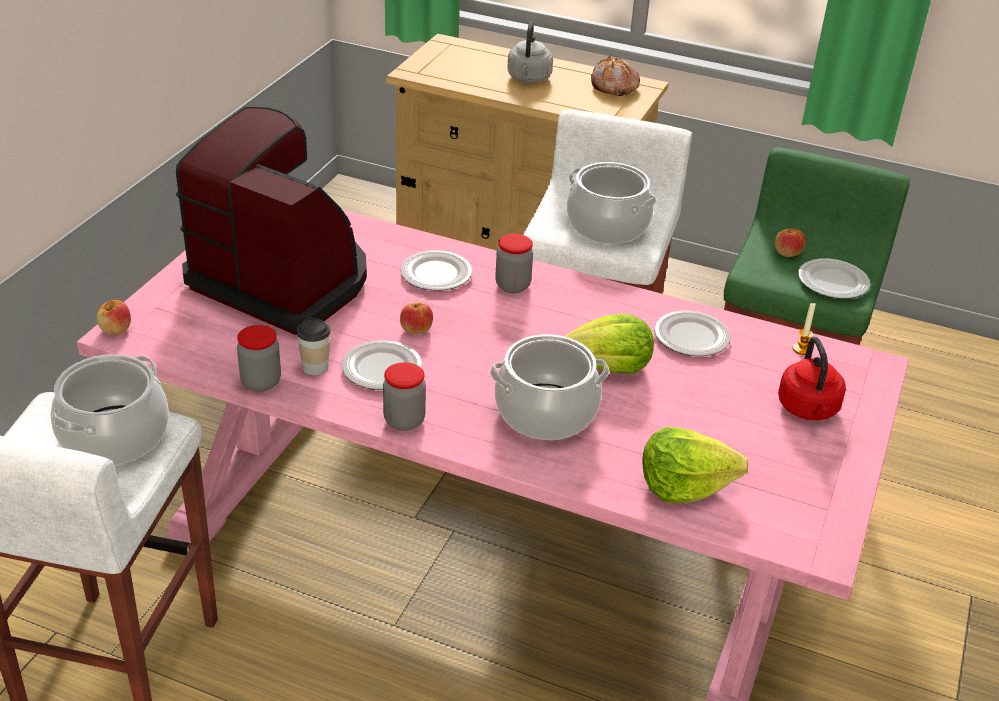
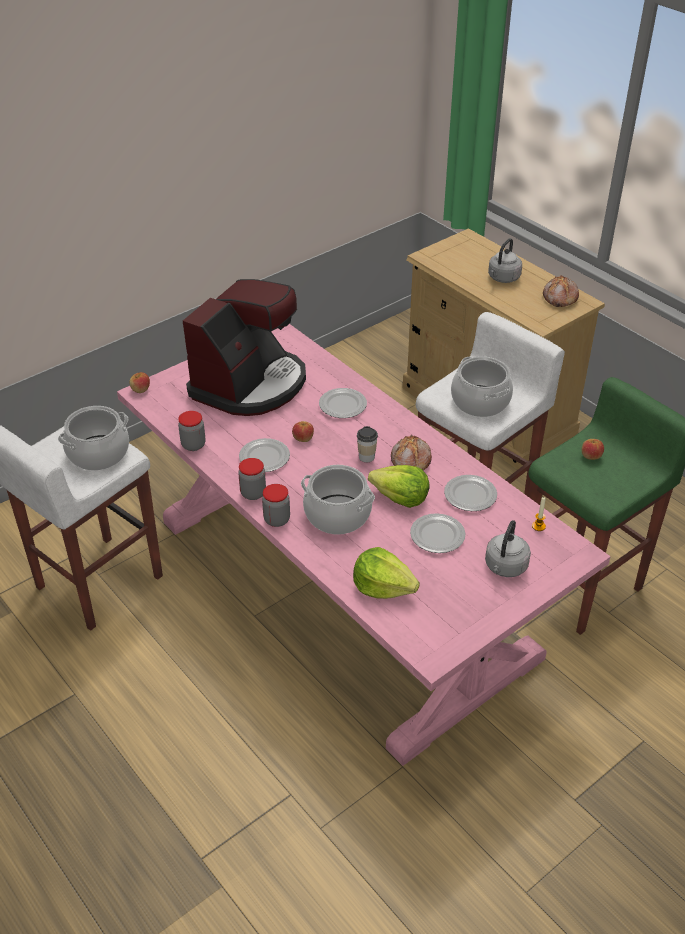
camera: 30 degrees right, 5 degrees up
(282, 280) = (250, 384): coffee machine -> coffee machine turned 60 degrees clockwise
(315, 368) = (228, 445): cup -> cup (366, 457)
(512, 286) = (384, 426): jar -> jar (277, 519)
(582, 318) = (410, 461): none -> bread
(808, 410) = (505, 567): red kettle -> grey kettle
(833, 283) = (604, 487): plate -> plate (437, 536)

